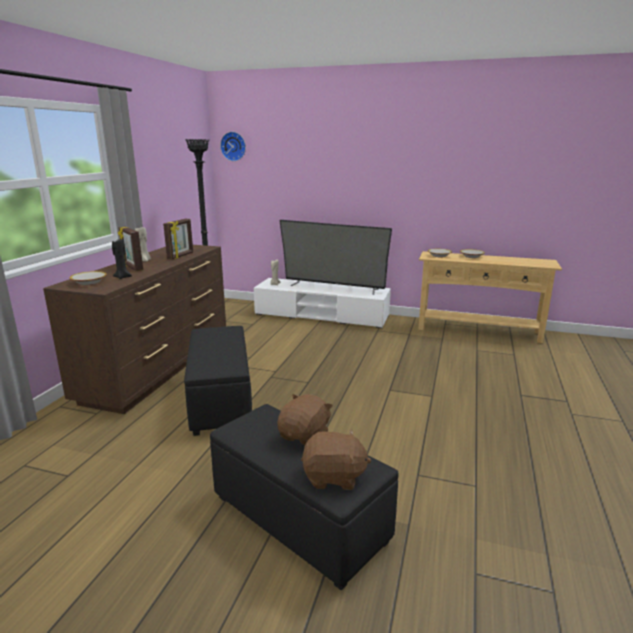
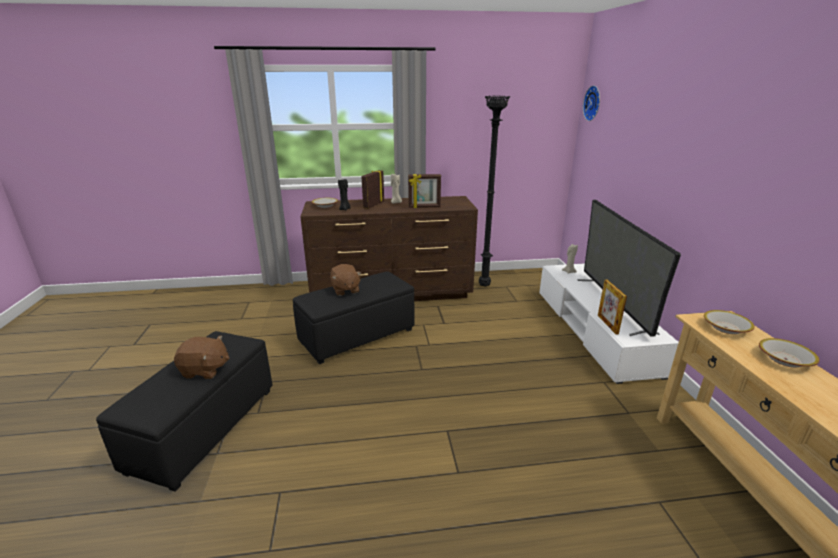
camera: 65 degrees right, 5 degrees up
(334, 477) = (142, 399): brown plush toy -> brown plush toy (345, 290)
(356, 295) = (607, 324): none -> picture frame

